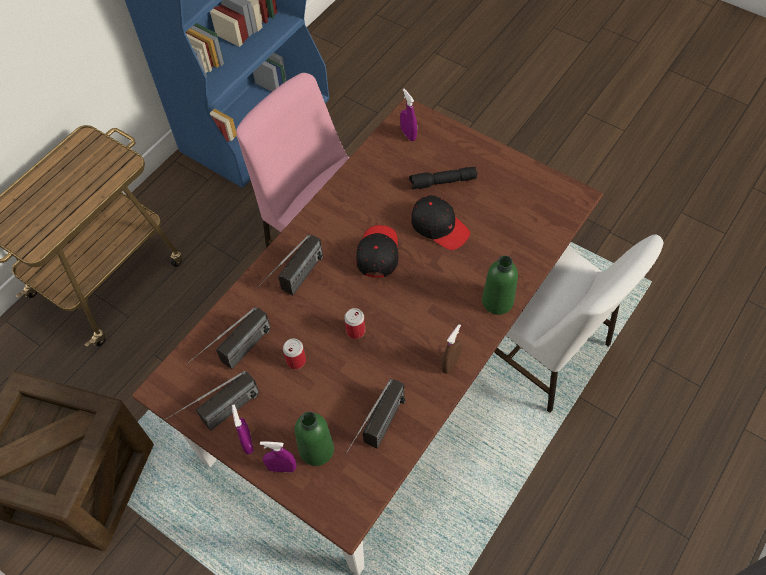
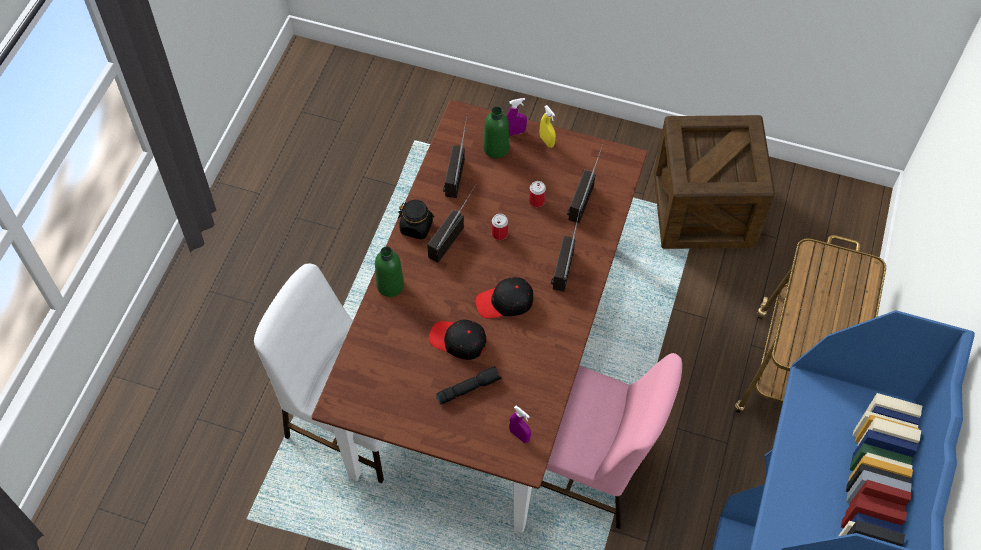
camera: 160 degrees right, 0 degrees up
(218, 418) = (575, 150): radio -> radio (451, 232)
(247, 442) = (546, 141): purple spray bottle -> yellow spray bottle
(378, 253) = (505, 302): black cap -> black cap turned 90 degrees clockwise
(450, 364) = (416, 227): brown spray bottle -> black jar

